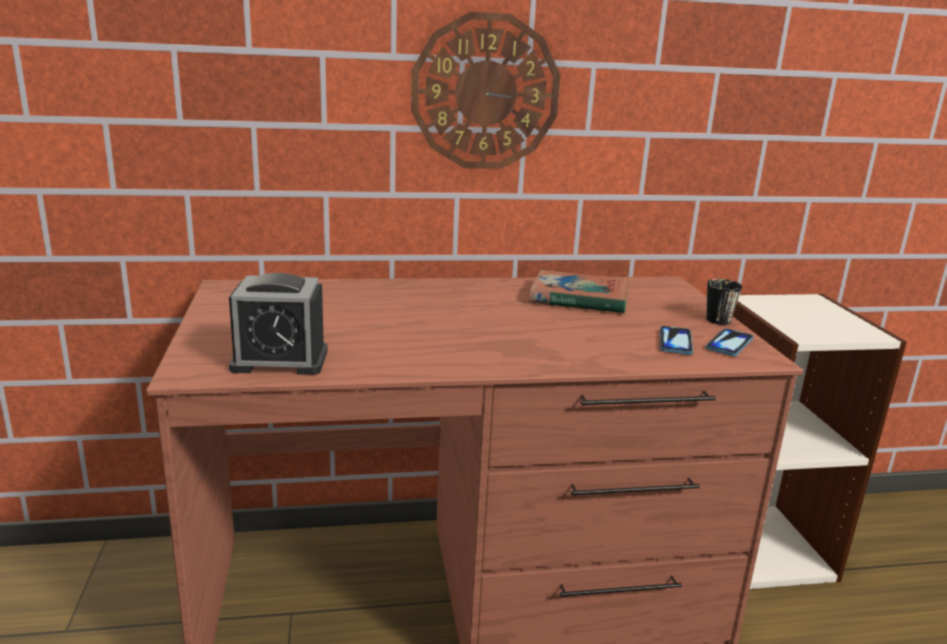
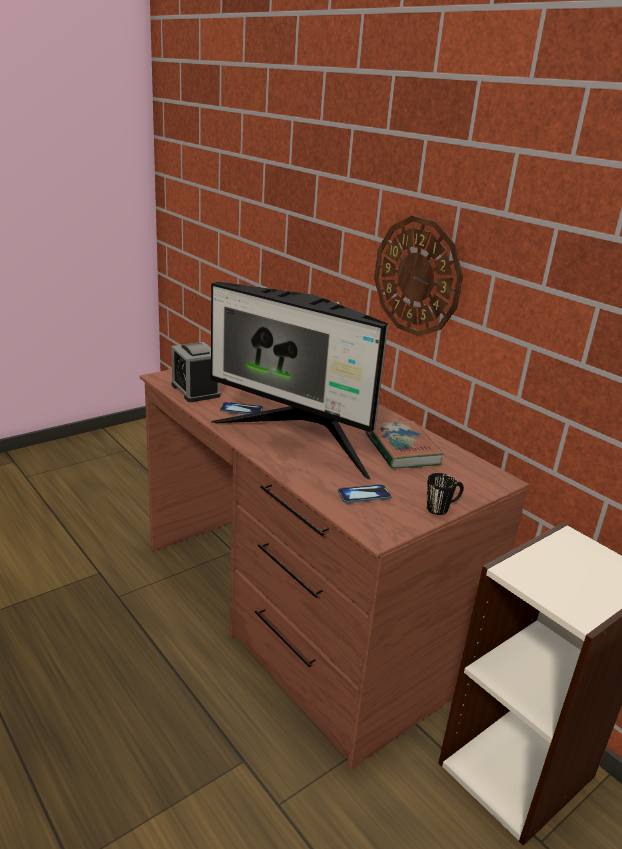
camera: 60 degrees right, 5 degrees up
(515, 337) = (299, 440): none -> monitor
(729, 344) = (389, 517): phone -> phone (241, 410)

